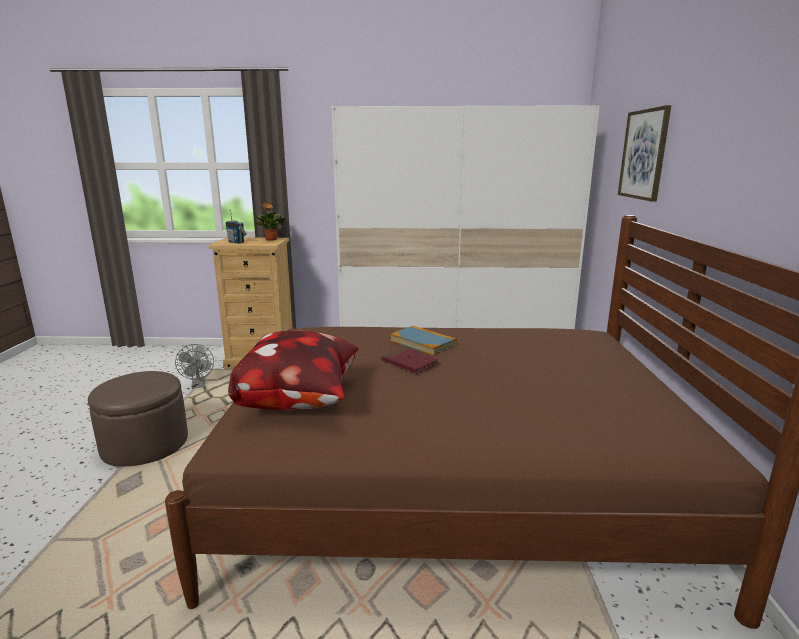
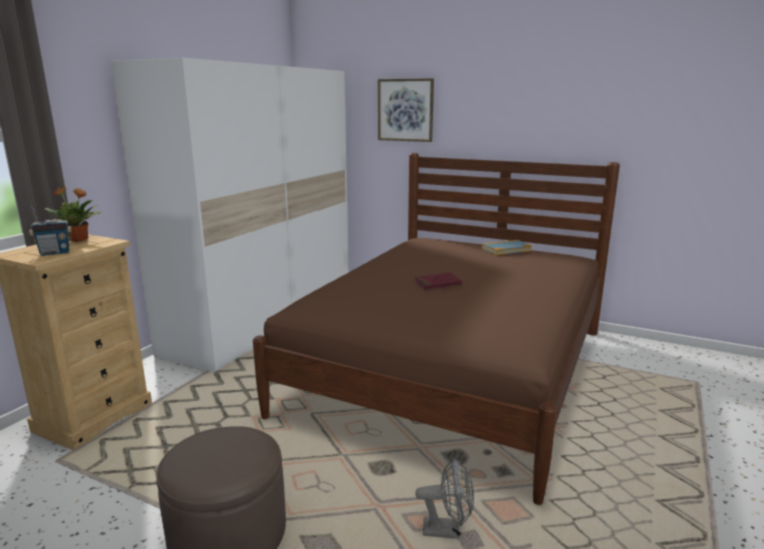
camera: 65 degrees left, 0 degrees up
(198, 386) = (98, 477): grey fan -> grey fan (447, 530)
(302, 400) = (478, 322): pillow -> none
(423, 343) = (400, 274): book -> book (506, 249)

